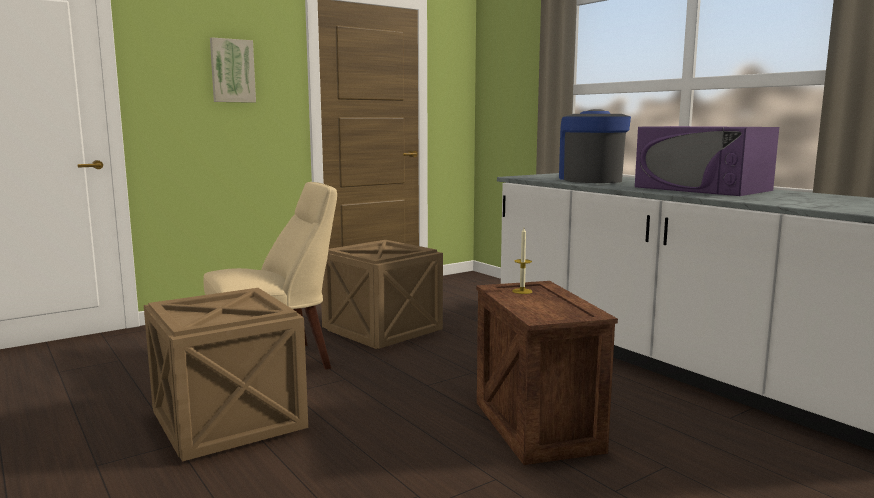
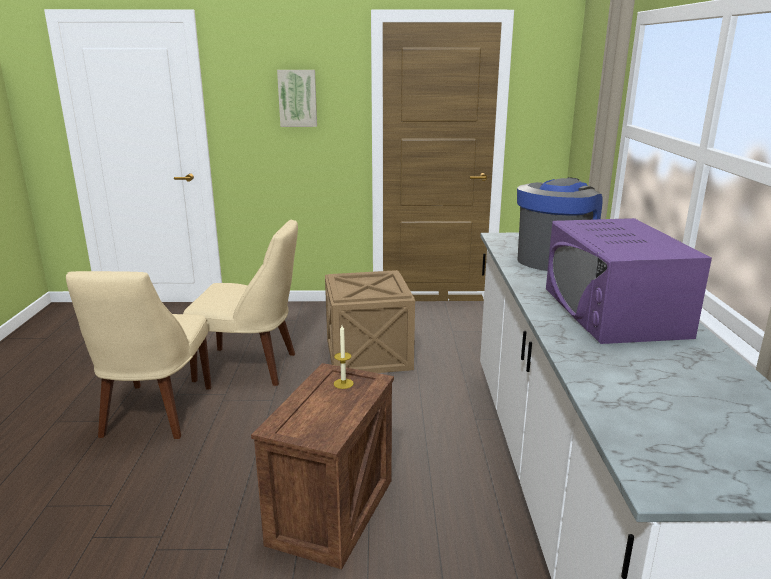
camera: 35 degrees right, 10 degrees up
(229, 422) = (154, 414): crate -> beige chair

